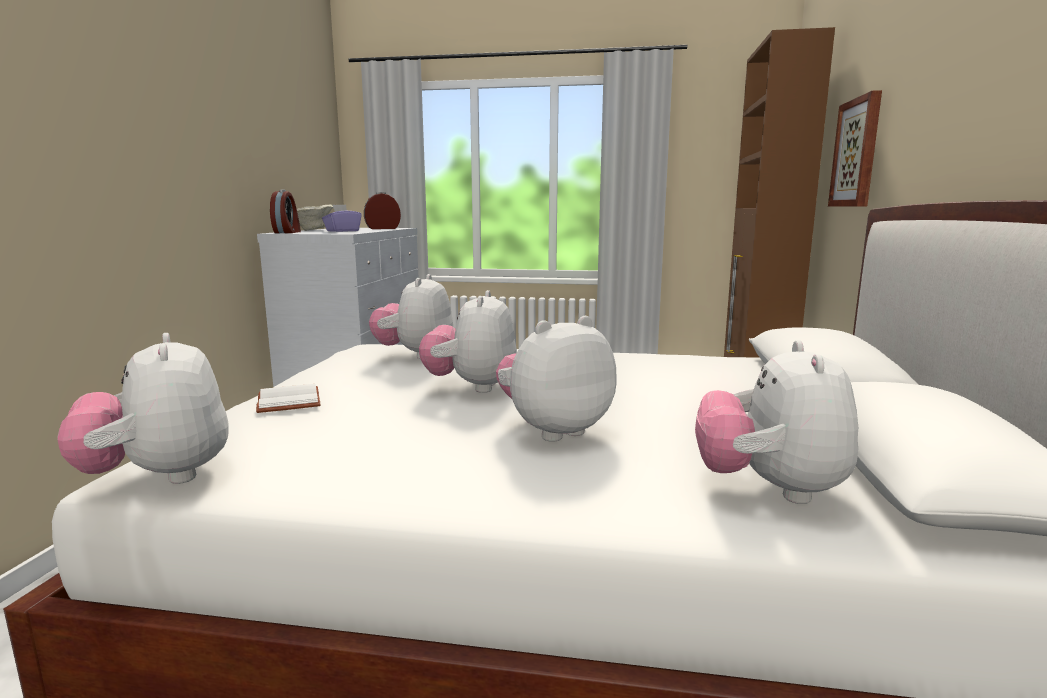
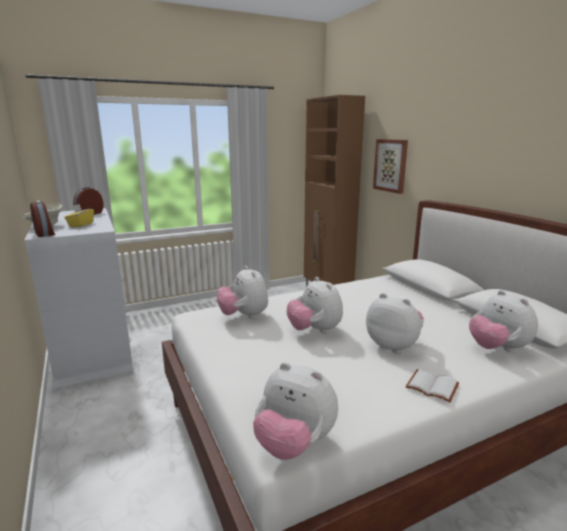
camera: 35 degrees left, 5 degrees up
(286, 401) = (245, 372): white book -> white book (431, 387)
(342, 231) = (81, 224): purple tissue box -> yellow tissue box
(553, 430) = (393, 346): plush toy -> plush toy turned 105 degrees clockwise

